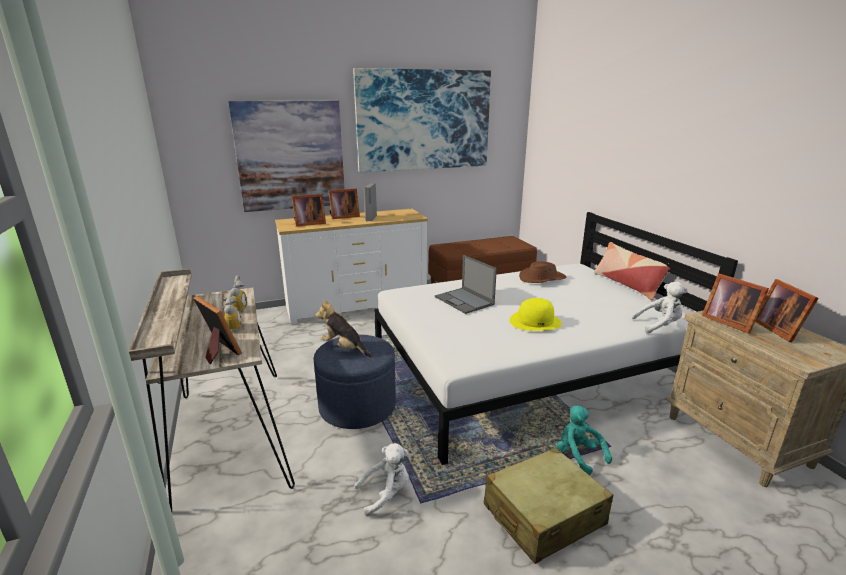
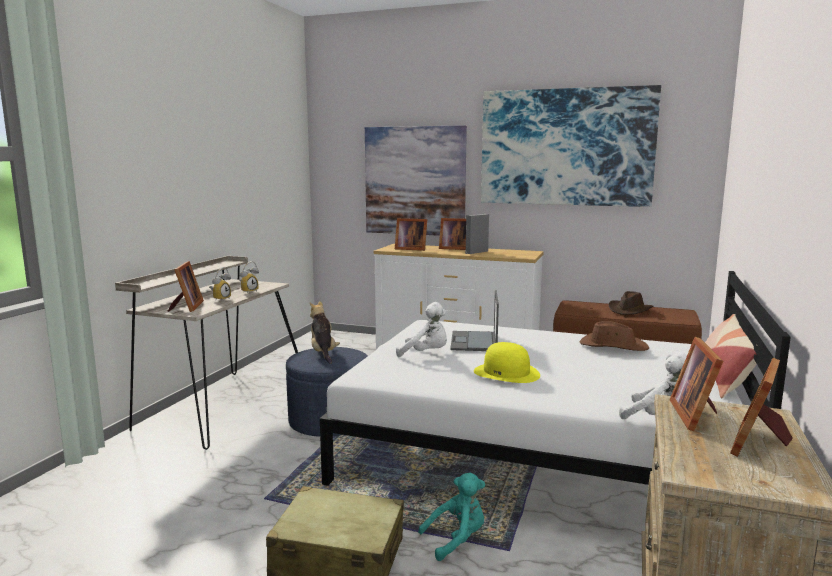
camera: 40 degrees right, 10 degrees down
(386, 494) = (252, 481): white plush toy -> white plush toy (426, 354)
(483, 244) = (630, 310): none -> brown hat
(578, 456) = (456, 539): turquoise plush toy -> turquoise plush toy turned 60 degrees clockwise

